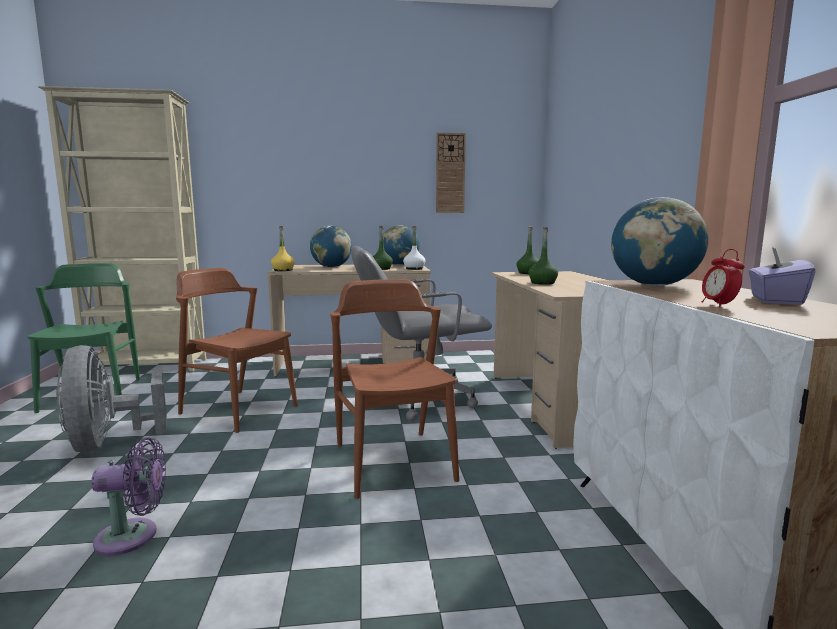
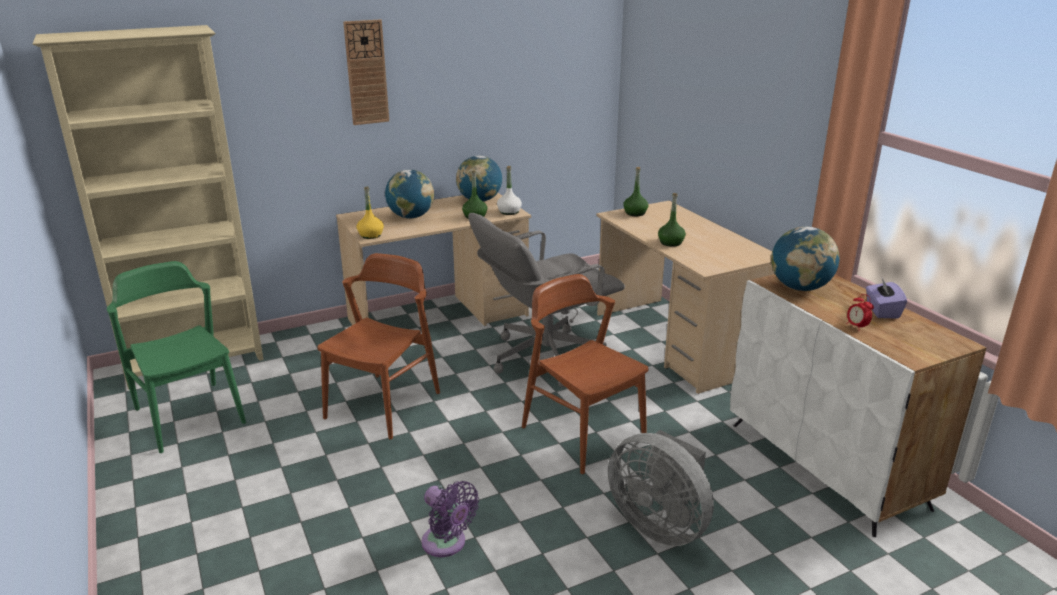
camera: 20 degrees left, 15 degrees up
(108, 443) = (301, 470): grey fan -> grey fan (660, 525)
(133, 536) = (447, 544): purple fan -> purple fan turned 75 degrees clockwise
(238, 409) = (383, 405): brown chair -> brown chair turned 105 degrees clockwise
(450, 173) = (523, 83): wall clock -> wall clock (366, 72)

